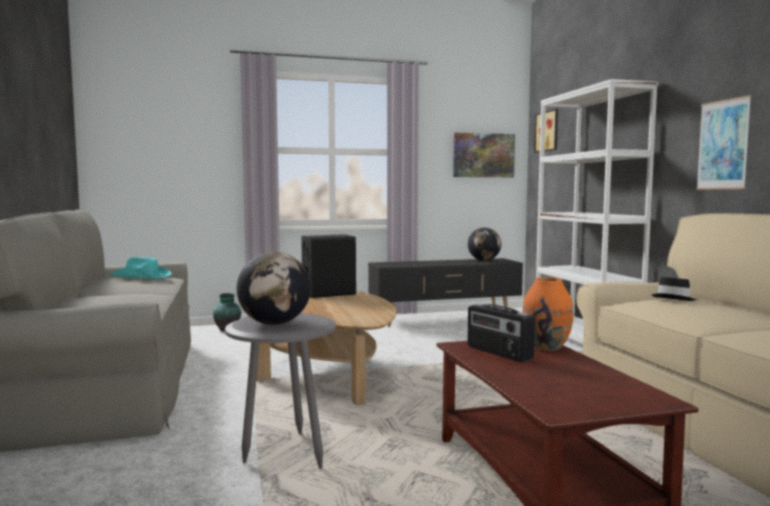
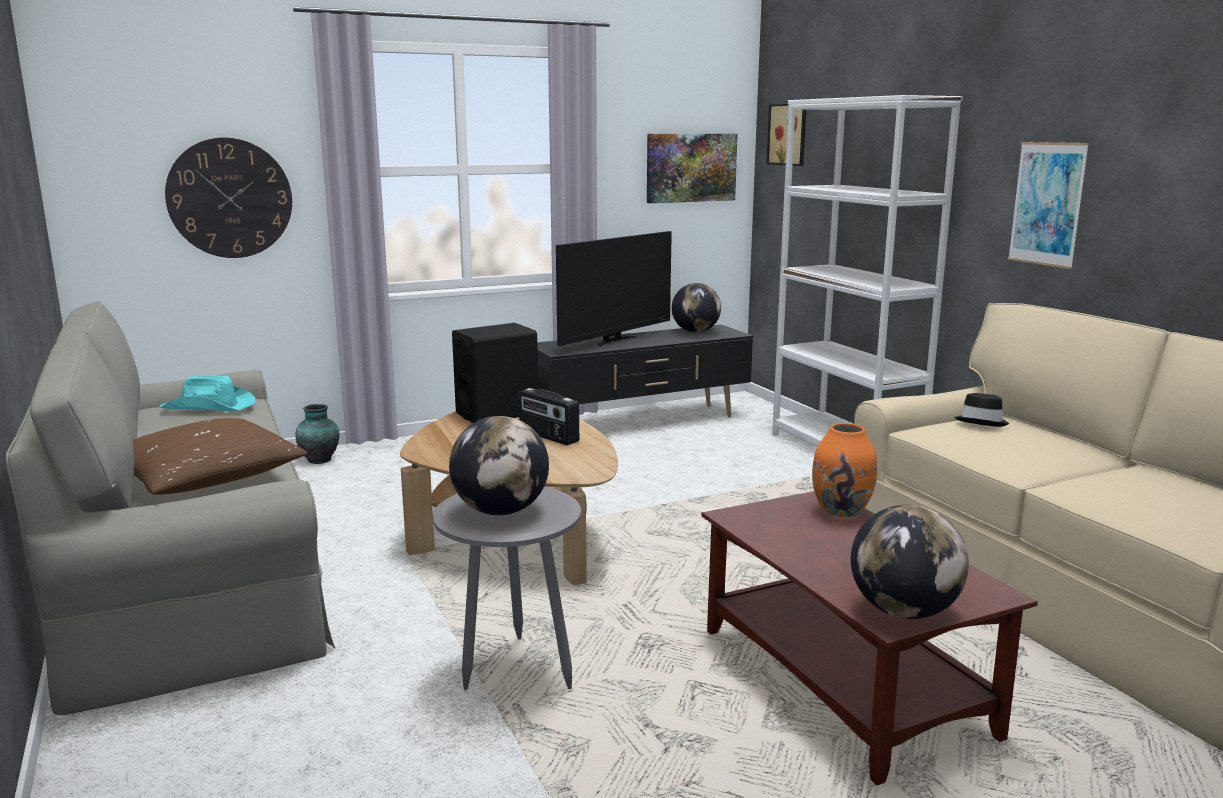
camera: 10 degrees left, 10 degrees up
(103, 304) = (206, 477): none -> brown pillow
(186, 163) = (230, 198): none -> wall clock
(426, 262) = (614, 340): none -> television
(498, 353) = (787, 527): radio -> radio (548, 436)
(572, 406) = (904, 611): none -> globe

